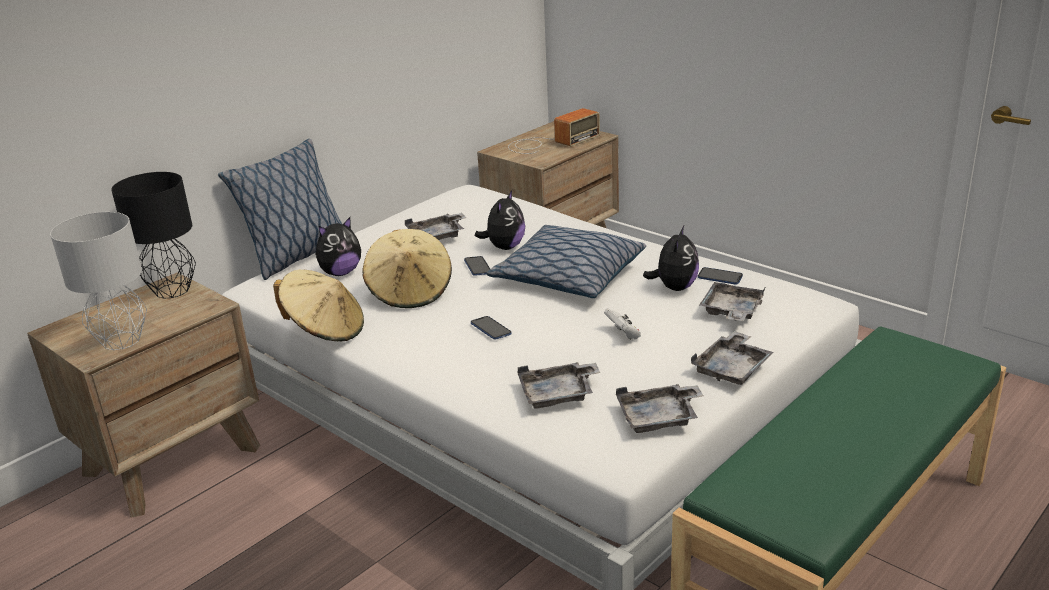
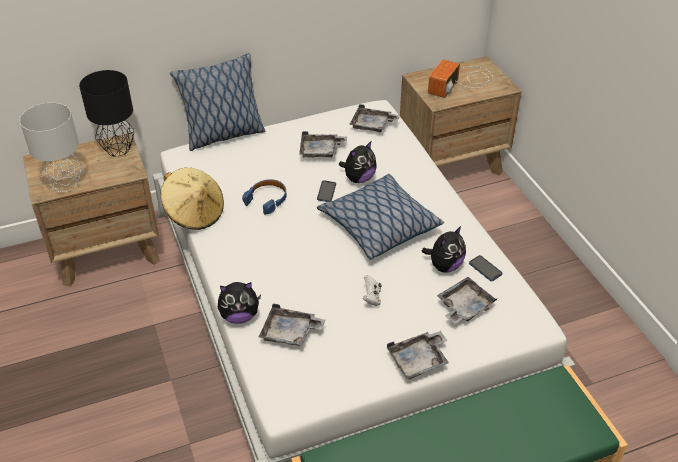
camera: 25 degrees right, 15 degrees up
(340, 272) = (239, 162): plush toy -> plush toy (239, 316)
(410, 292) = (267, 199): beige hat -> blue headphones
(491, 329) = (291, 256): phone -> none
(550, 142) = (462, 82): radio -> radio turned 135 degrees clockwise
(659, 418) = (335, 382): grey tray -> grey tray (372, 125)

